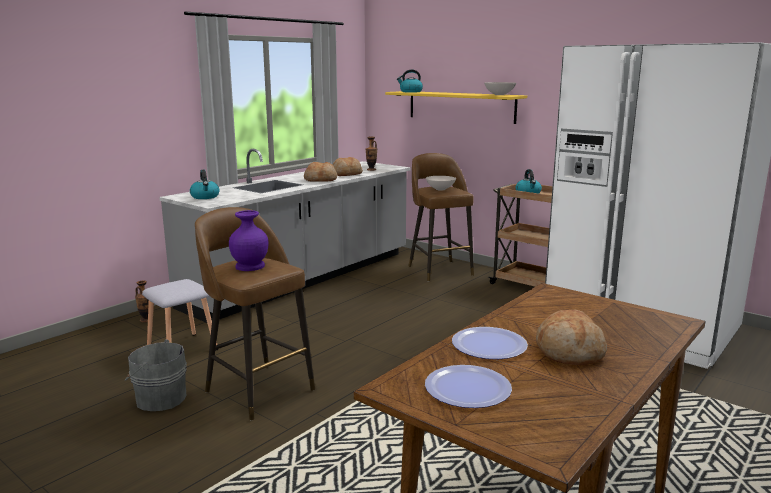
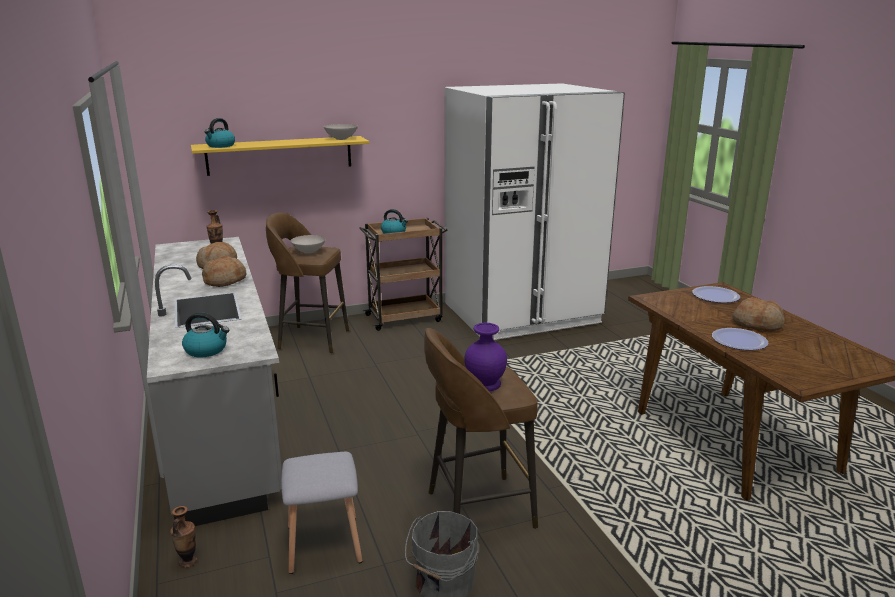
camera: 60 degrees left, 5 degrees up
(468, 388) = (805, 363): plate -> plate (715, 296)

